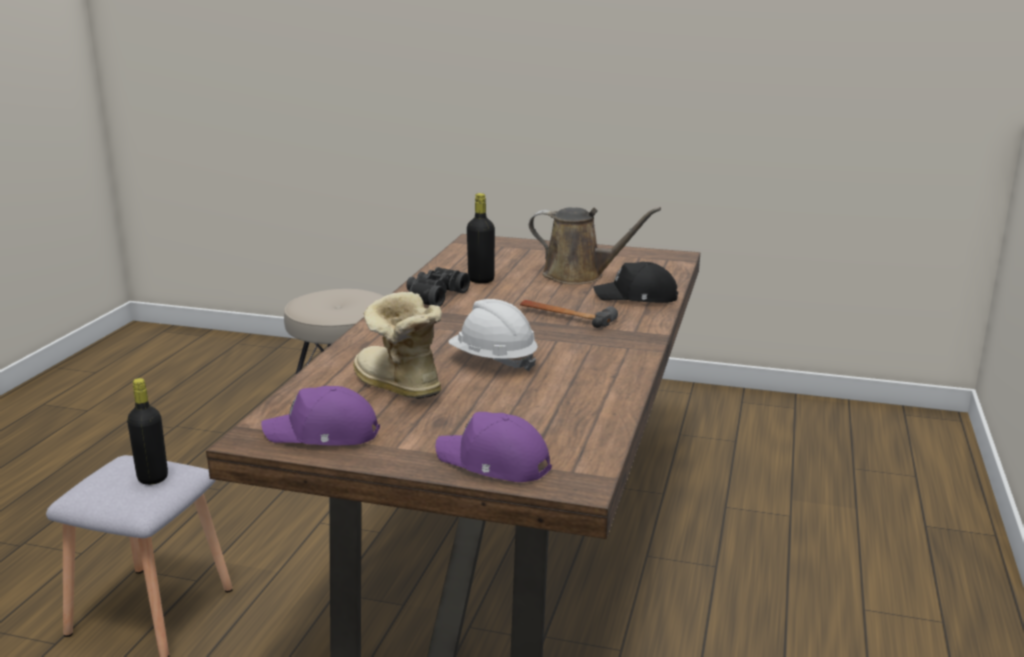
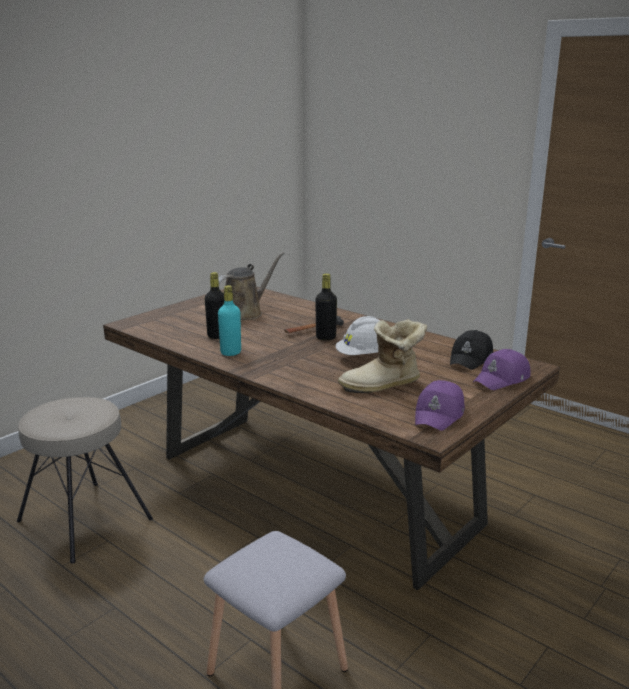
camera: 65 degrees left, 0 degrees up
(152, 478) = (280, 553): black bottle -> black bottle (326, 337)
(434, 296) = (231, 353): black binoculars -> turquoise bottle
(637, 297) = (300, 309): black cap -> black cap (471, 359)

